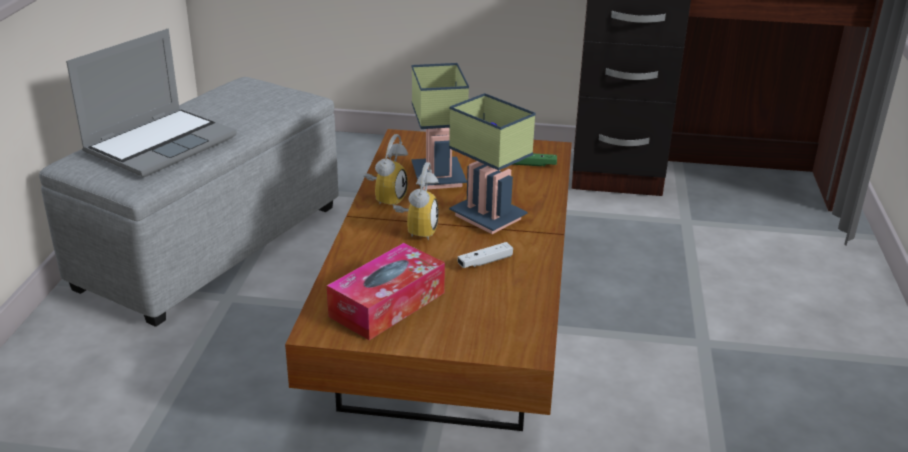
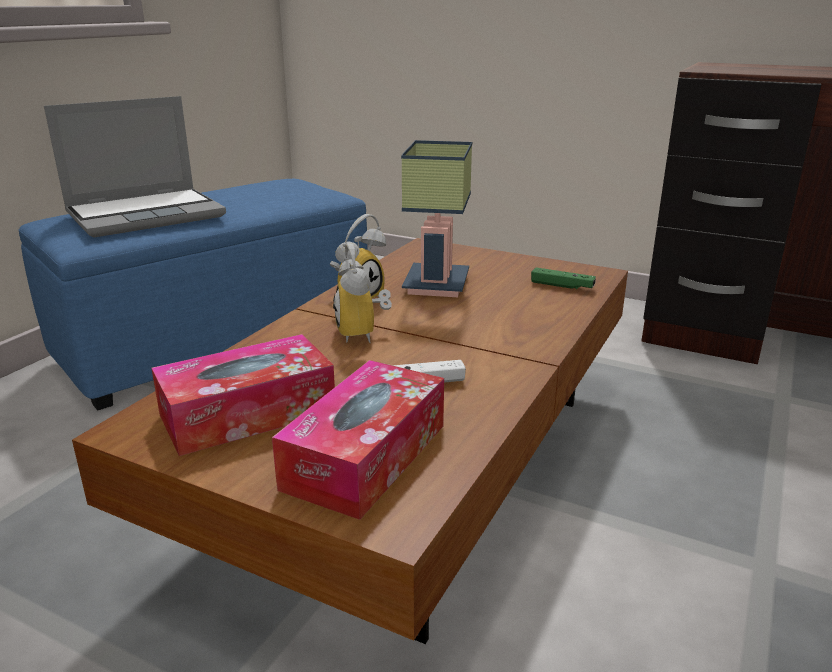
camera: 20 degrees right, 5 degrees down
(213, 245) = (220, 342): grey ottoman -> blue ottoman
(417, 230) = (364, 334): alarm clock -> alarm clock turned 135 degrees clockwise
(484, 217) = (460, 331): table lamp -> none
(485, 318) = (366, 456): none -> tissue box

